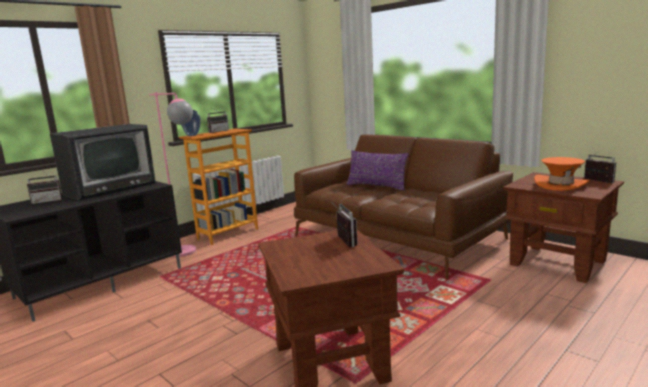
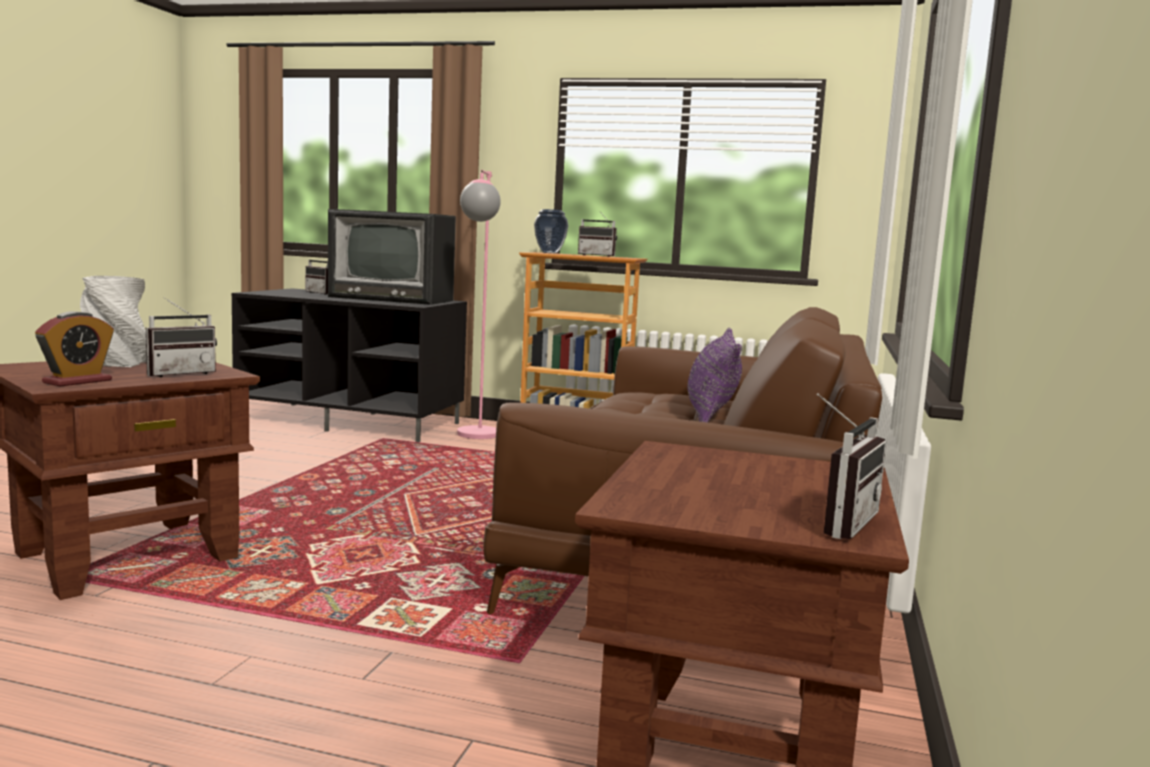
camera: 60 degrees right, 5 degrees down
(296, 256) = (117, 363): none -> grey vase
(364, 261) = (77, 381): none -> alarm clock
(561, 184) = (732, 484): orange hat -> none

